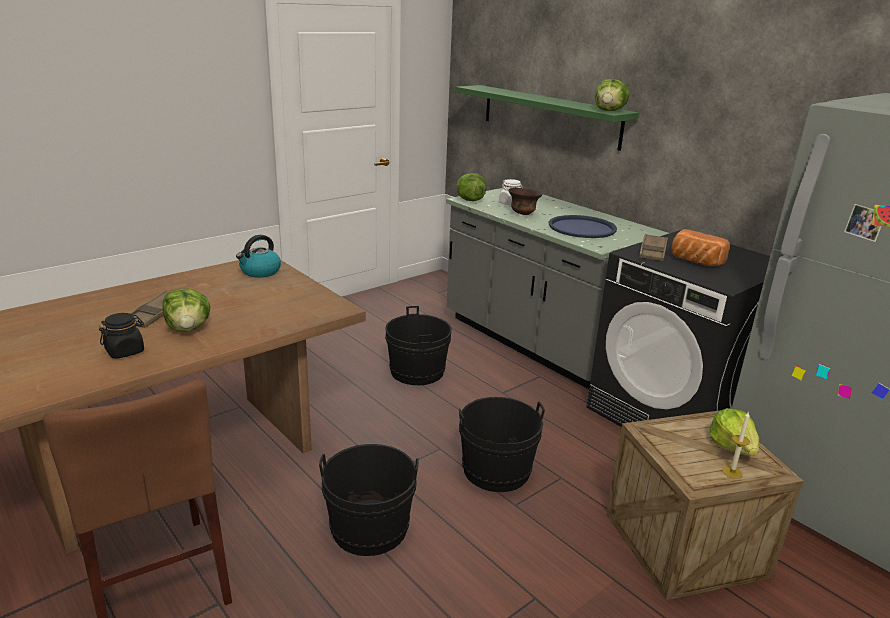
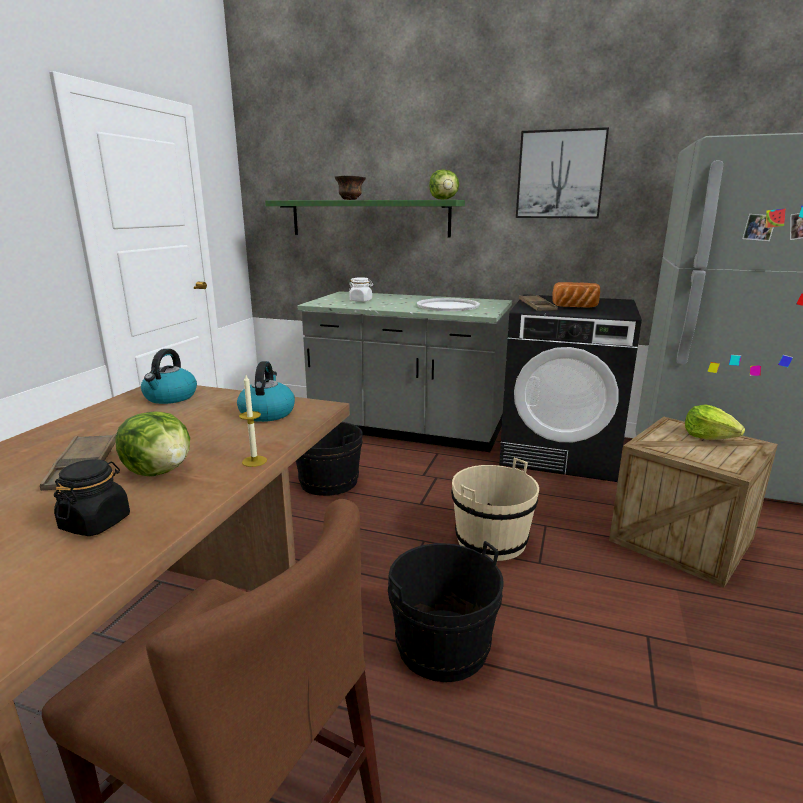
camera: 30 degrees left, 5 degrees down
(300, 303) = (267, 413): none -> kettle
(469, 200) = (321, 303): lettuce -> none
(496, 470) = (491, 540): black bucket -> beige bucket
(523, 213) = (384, 305): brown bowl -> brown bowl (350, 200)
(582, 228) = (447, 306): blue tray -> white tray
(732, 472) = (737, 453): candle -> candle (254, 461)
(740, 100) = (560, 175): none -> picture

